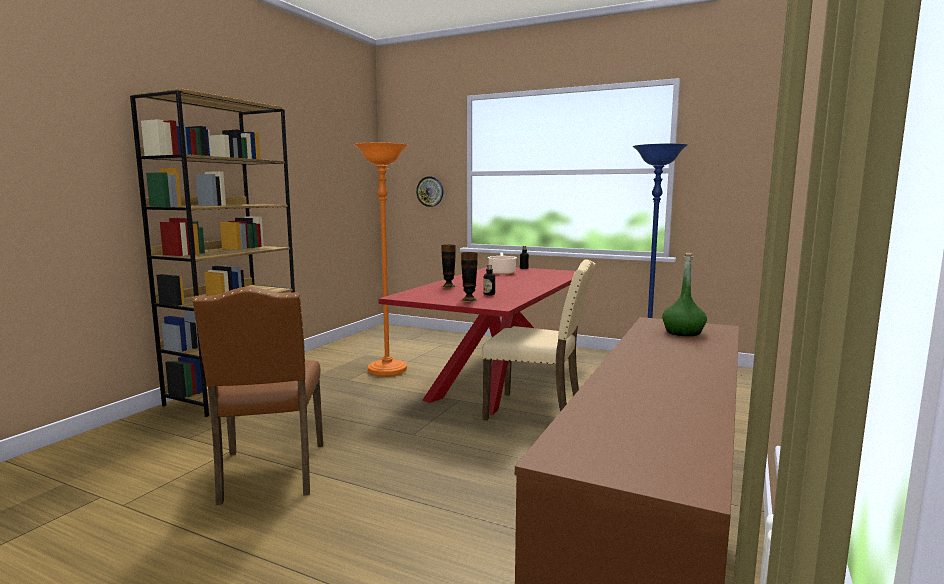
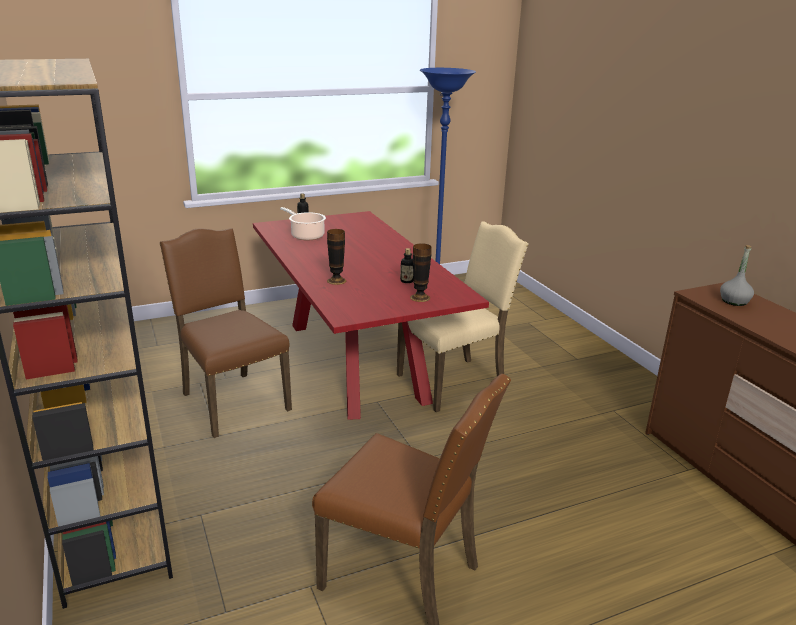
camera: 50 degrees left, 15 degrees up
(387, 370) = (232, 401): orange floor lamp -> brown chair
(430, 191) = (118, 126): wall clock -> none
(683, 332) = (734, 301): green bottle -> grey bottle

